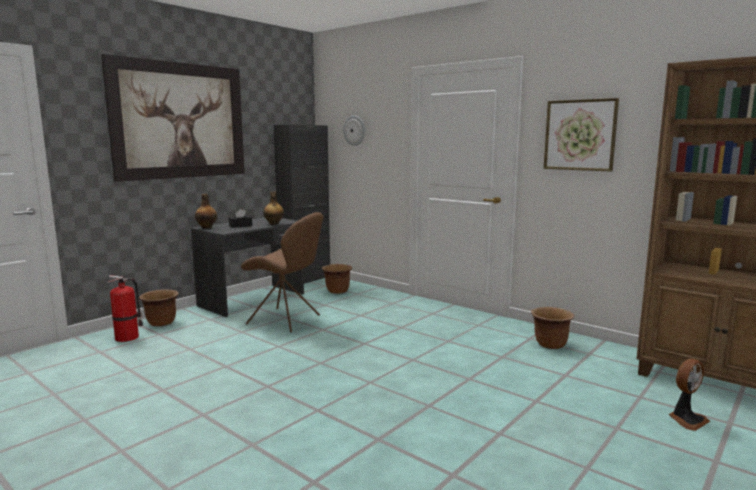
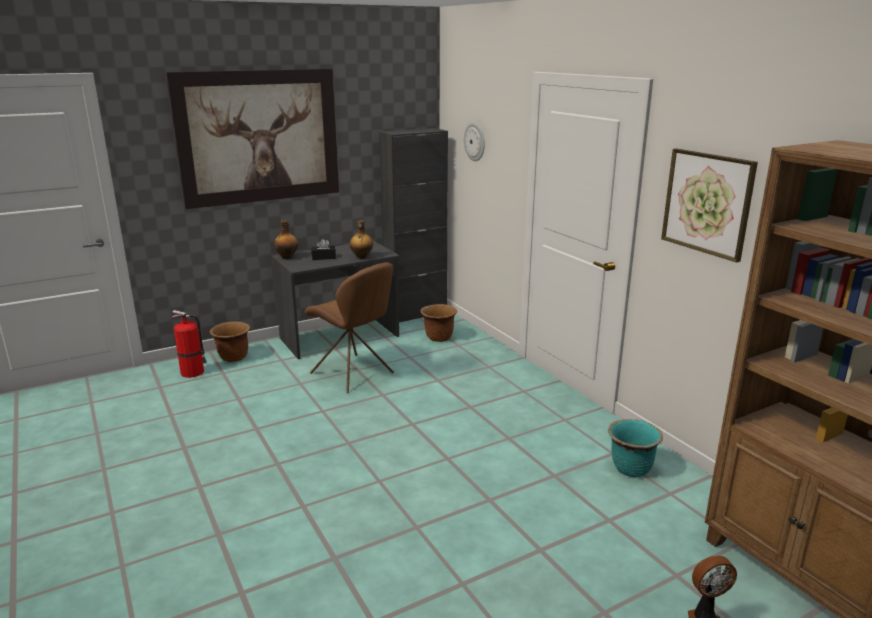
camera: 20 degrees right, 10 degrees up
(550, 344) = (631, 469): brown planter -> turquoise planter

